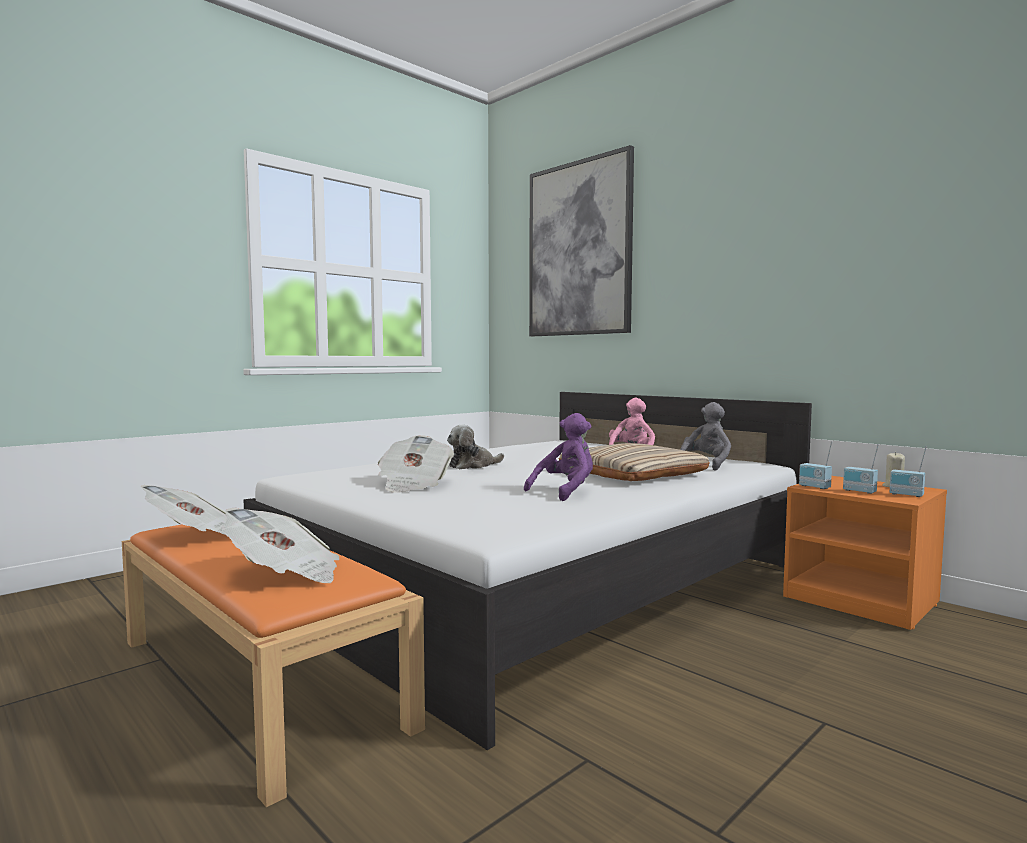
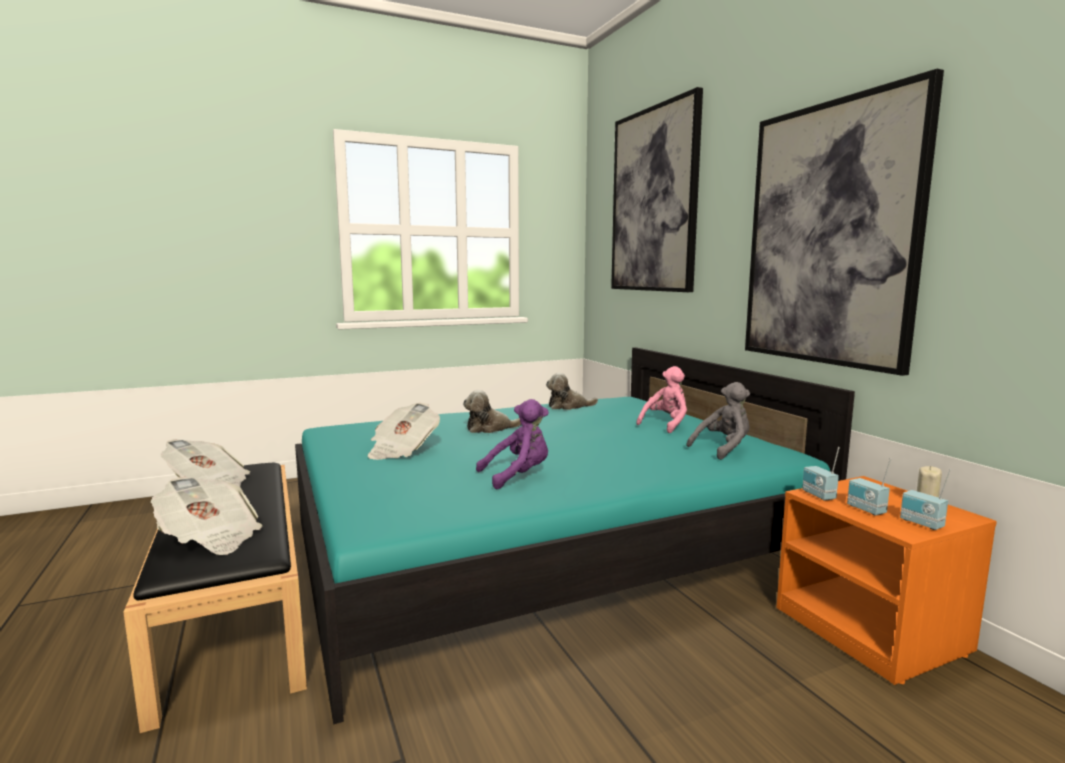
camera: 20 degrees right, 5 degrees up
(259, 681) = (236, 610): orange bench -> black bench
(520, 448) = (568, 406): none -> plush toy
(540, 582) = (541, 546): white bed -> turquoise bed
(632, 473) = (624, 455): beige pillow -> none
(776, 273) = (829, 235): none -> picture

